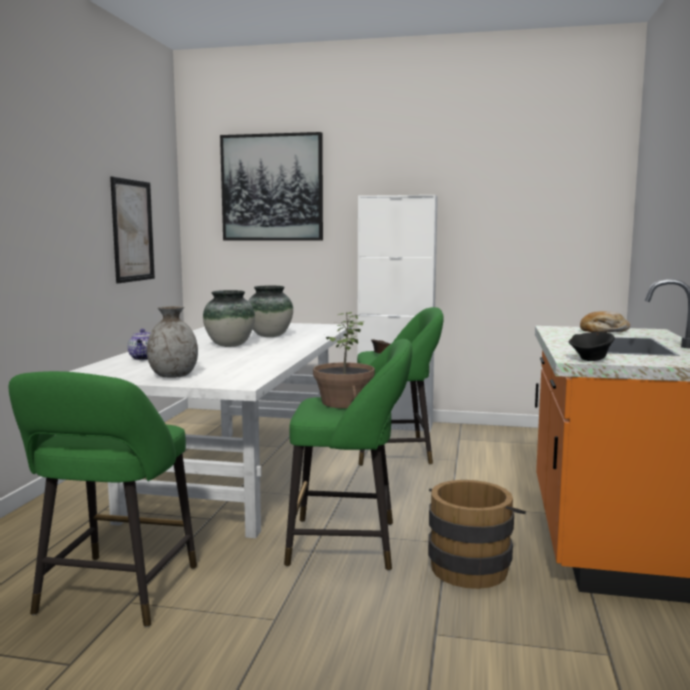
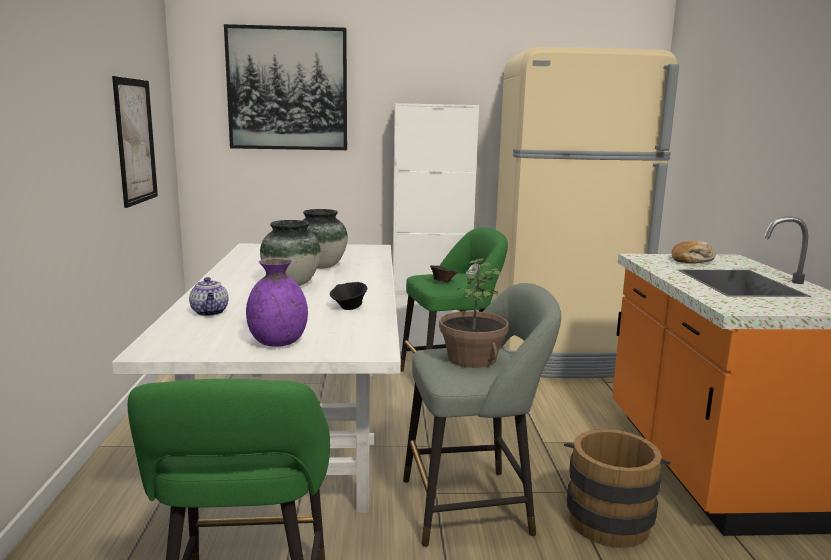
camera: 15 degrees left, 5 degrees up
(173, 376) = (278, 342): grey vase -> purple vase
(350, 543) = (474, 506): green stool -> grey stool
(524, 442) = (564, 358): none -> beige fridge
(590, 360) = (748, 308): black bowl -> black bowl (349, 308)

